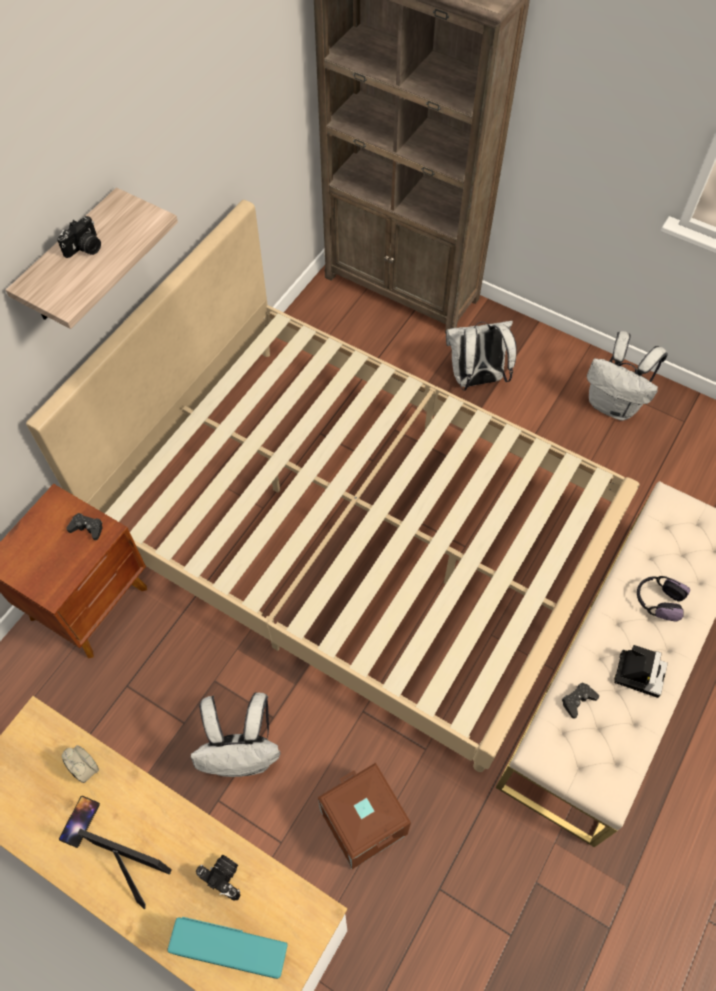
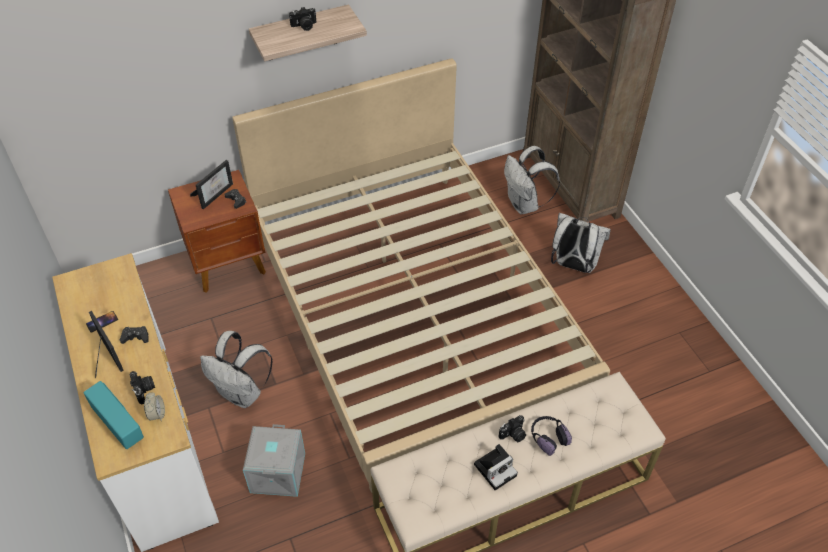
camera: 35 degrees right, 10 degrees down
(50, 535) = (214, 193): none -> picture frame
(85, 768) = (125, 300): alarm clock -> alarm clock (157, 414)
(362, 822) = (276, 472): brown storage box -> grey storage box
(578, 700) = (440, 459): black game controller -> black game controller (135, 337)
(613, 405) = (662, 332): white backpack -> white backpack (525, 204)
(624, 621) = (513, 435): none -> camera

